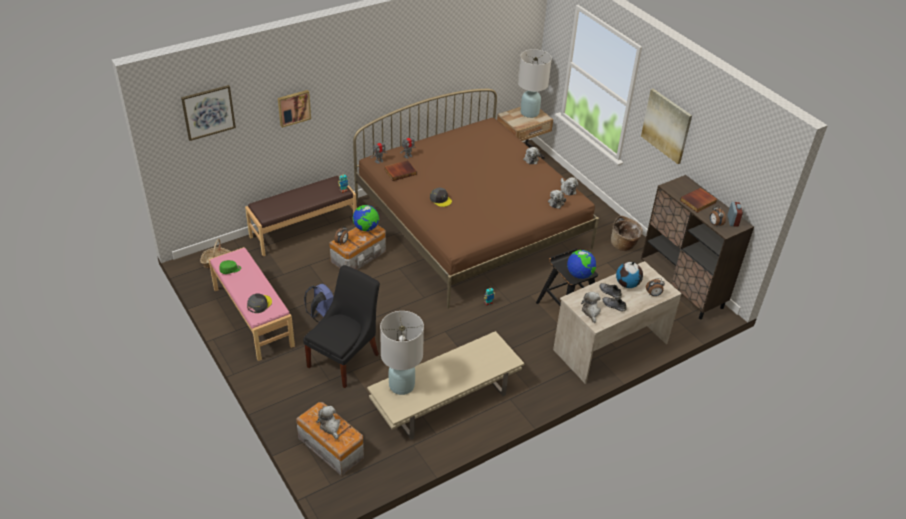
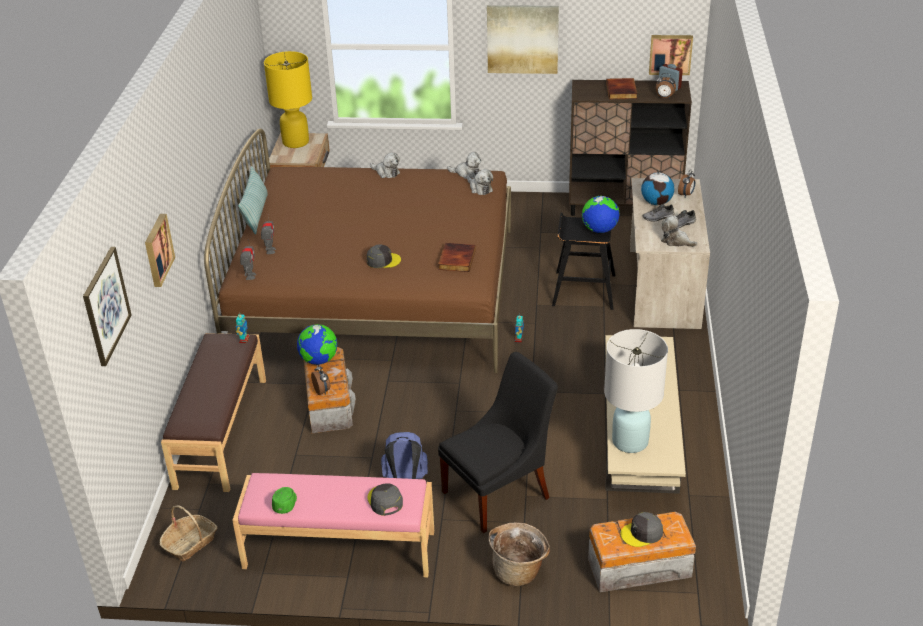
camera: 50 degrees left, 5 degrees down
(330, 426) = (642, 533): plush toy -> grey cap
(345, 358) = (500, 492): black chair -> black chair turned 75 degrees clockwise
(400, 171) = (293, 268): book -> book (456, 259)
(437, 134) = (256, 214): none -> pillow
(529, 113) = (295, 142): white table lamp -> yellow table lamp
(624, 245) = (526, 210): basket -> basket (519, 570)
(749, 198) = (670, 54): none -> picture

